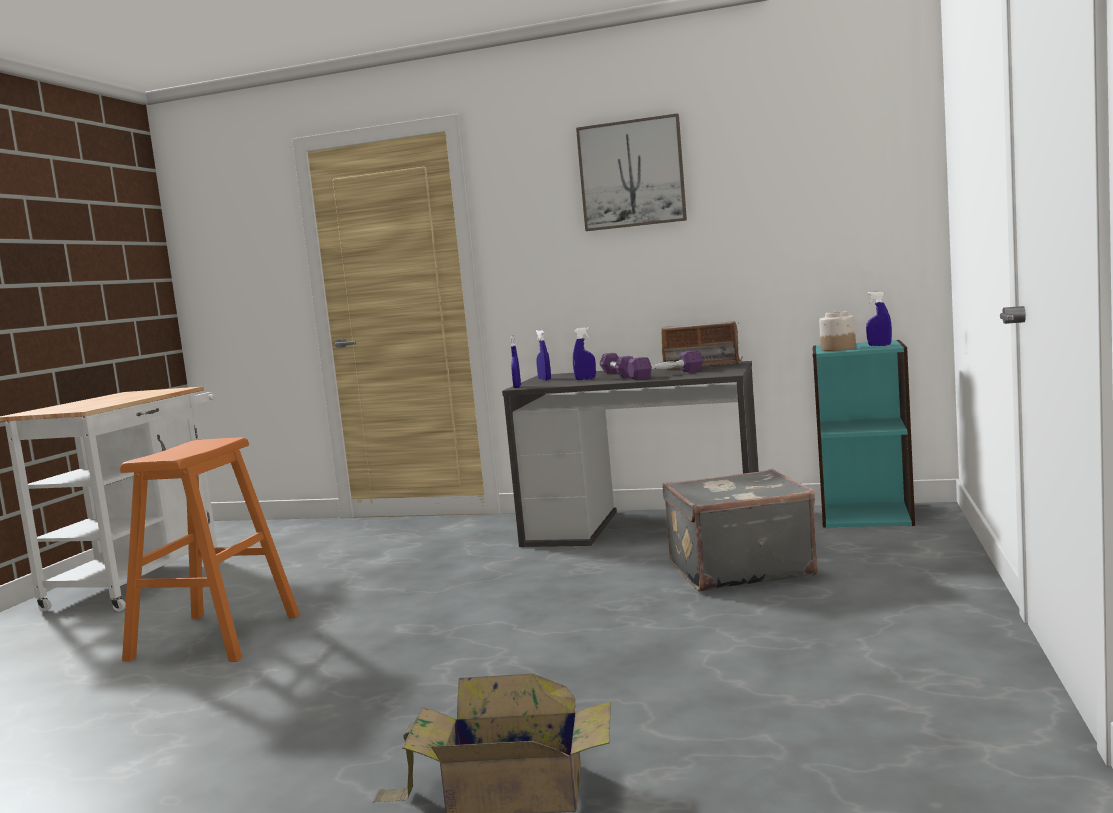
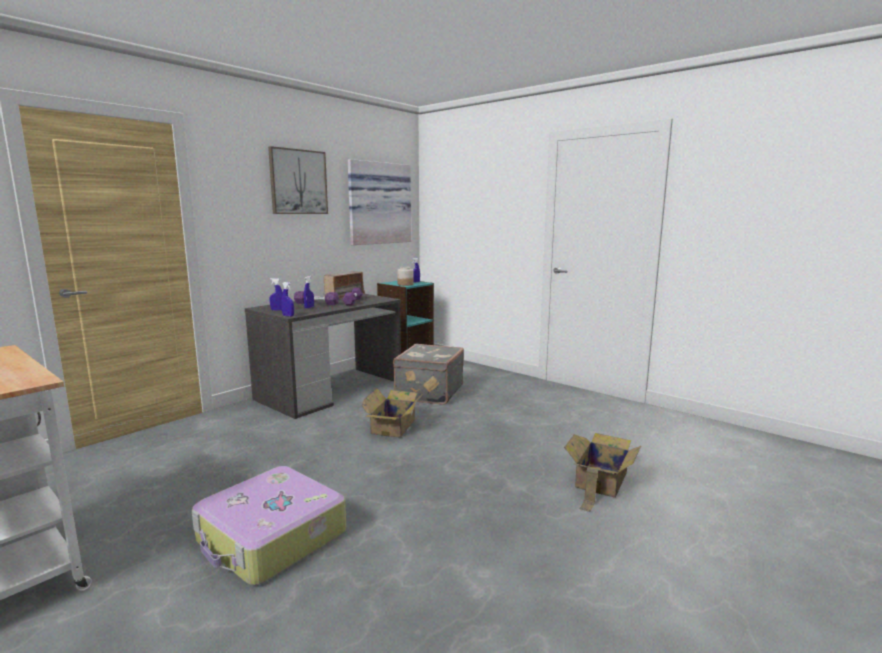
camera: 65 degrees left, 5 degrees up
(215, 637) = (271, 538): orange stool -> suitcase
(564, 593) = (394, 426): none -> cardboard box
(815, 185) = (378, 203): none -> picture

